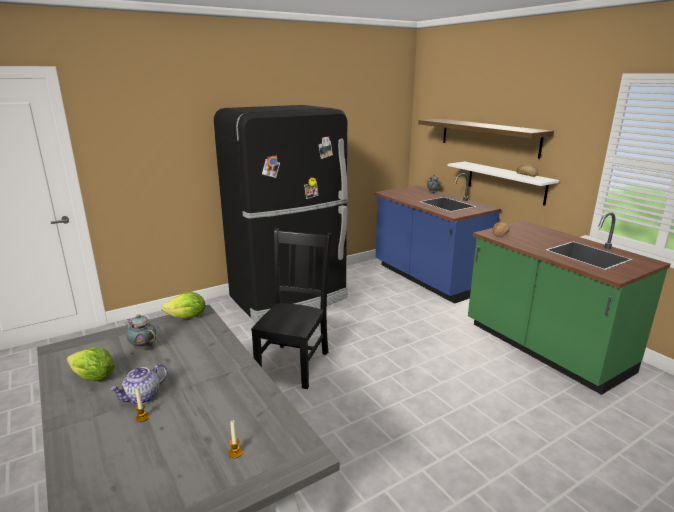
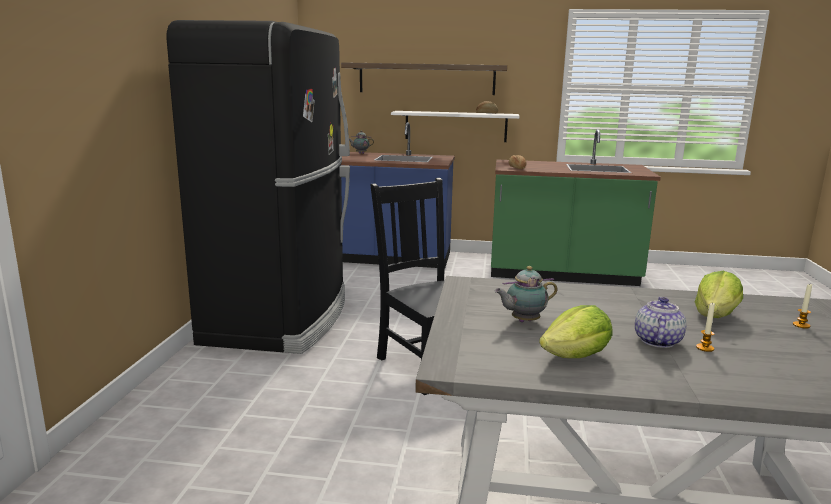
camera: 50 degrees left, 5 degrees down
(142, 397) = (656, 341): teapot -> teapot turned 150 degrees counterclockwise
(187, 317) = (469, 289): lettuce -> lettuce (715, 316)

